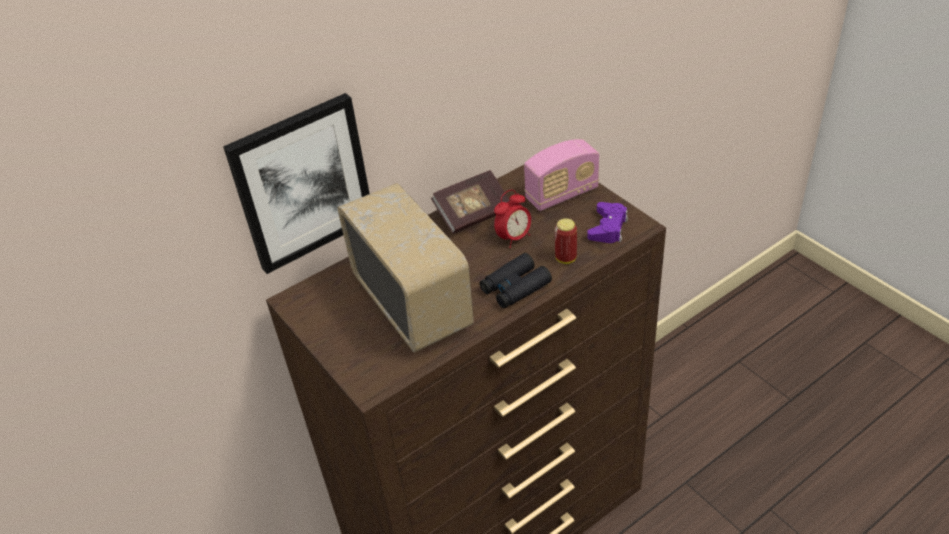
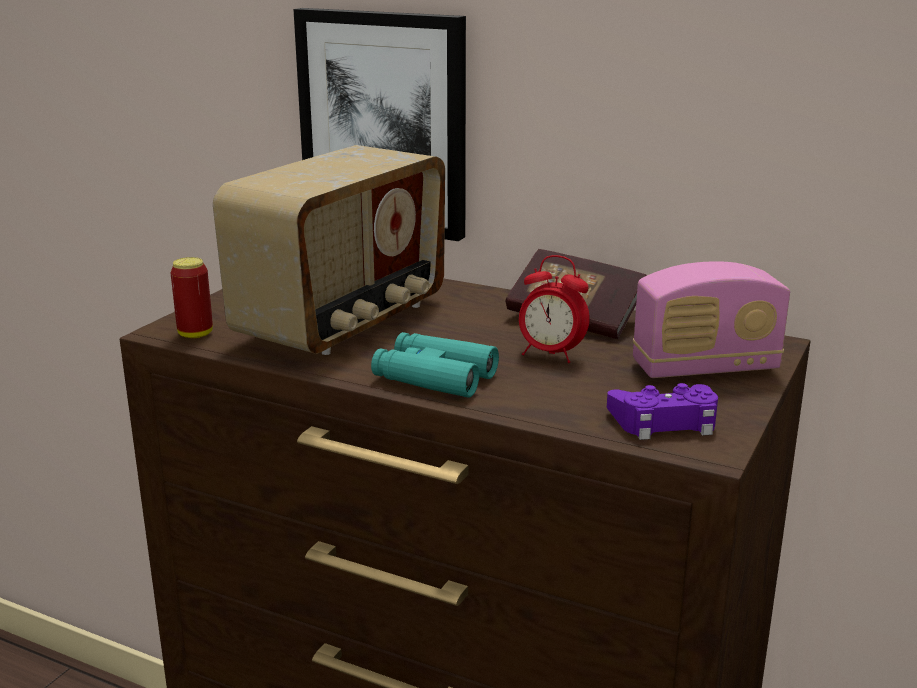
camera: 60 degrees right, 20 degrees down
(515, 287) = (434, 377): black binoculars -> turquoise binoculars
(562, 194) = (705, 368): radio -> radio turned 45 degrees counterclockwise
(565, 258) = (542, 401): can -> can (195, 334)

